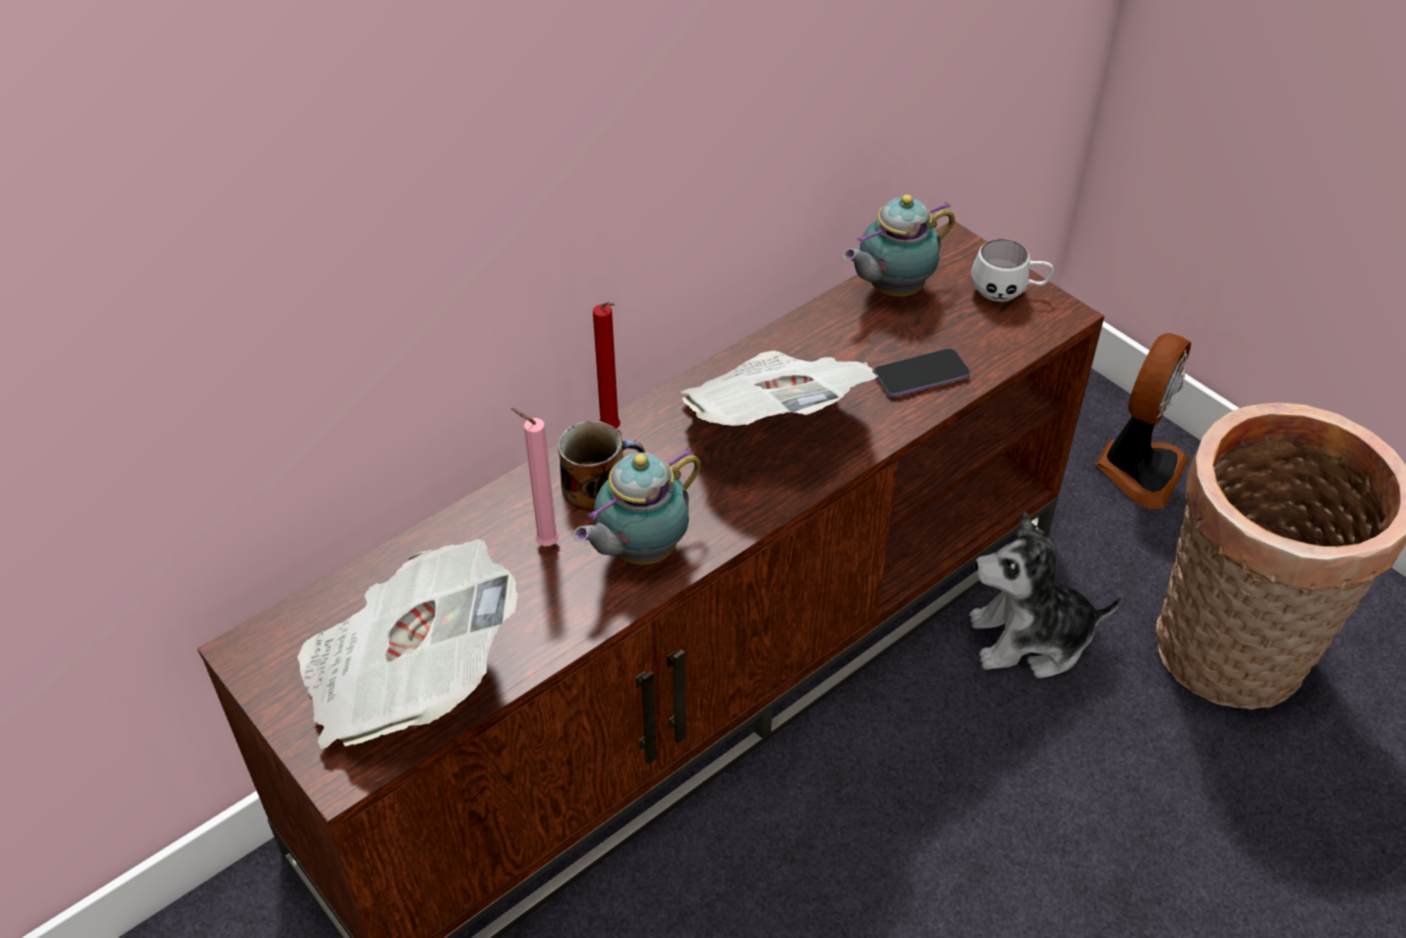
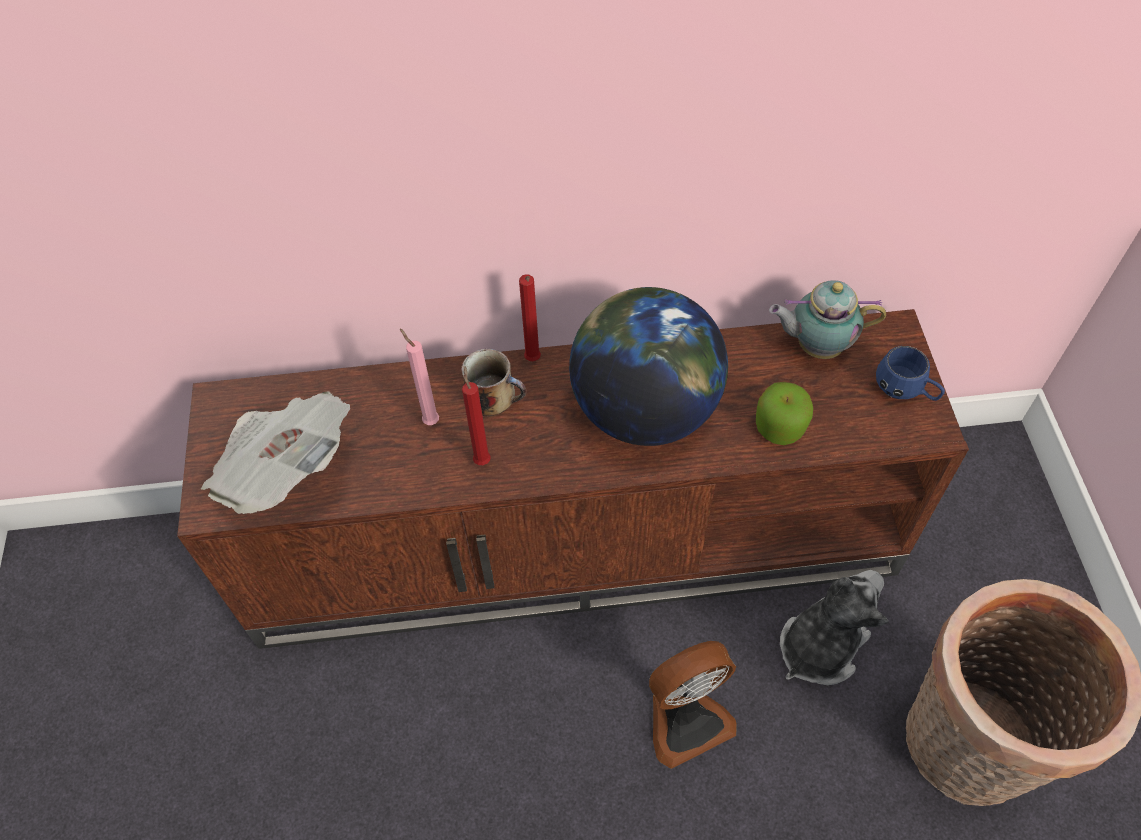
camera: 35 degrees right, 10 degrees up
(639, 552) = (482, 459): teapot -> red candle
(773, 422) = (644, 409): newspaper -> globe
(921, 375) = (780, 427): phone -> apple
(1008, 292) = (905, 391): white mug -> blue mug
(1030, 639) = (820, 645): plush toy -> plush toy turned 105 degrees clockwise
(1138, 469) = (1011, 562): fan -> fan (685, 719)

